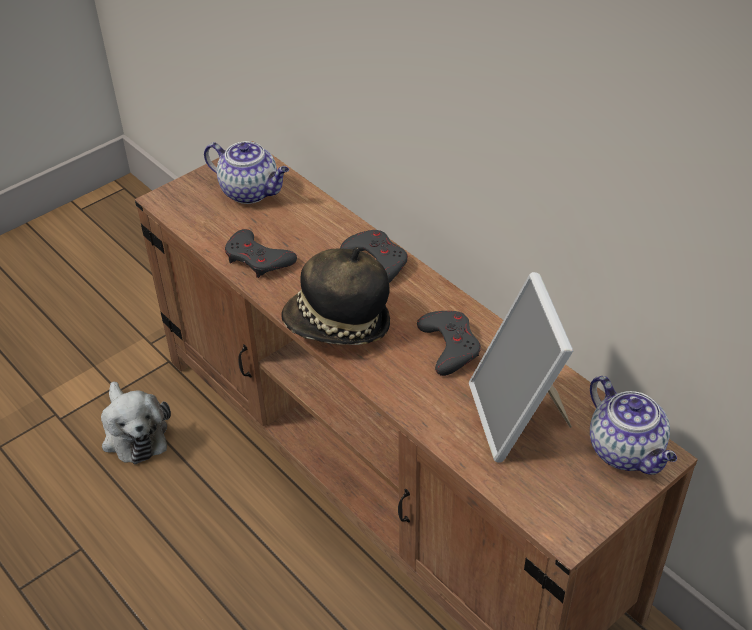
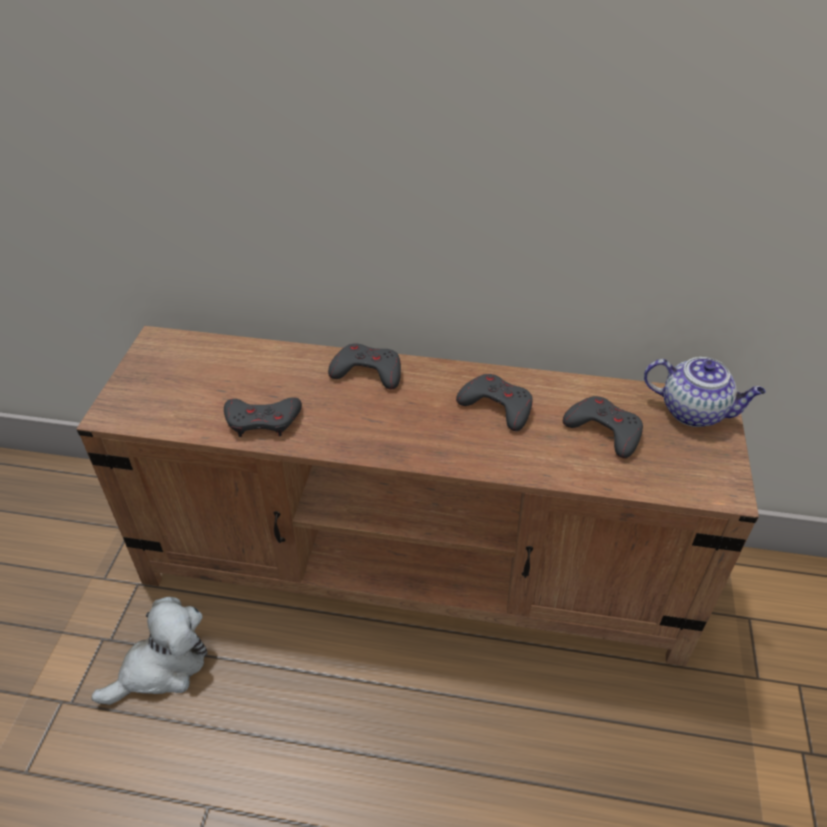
camera: 40 degrees left, 0 degrees up
(134, 432) = (162, 667): plush toy -> plush toy turned 60 degrees counterclockwise
(251, 192) = (192, 368): teapot -> none
(338, 325) = (394, 438): hat -> none
(519, 418) = (604, 430): picture frame -> grey game controller

